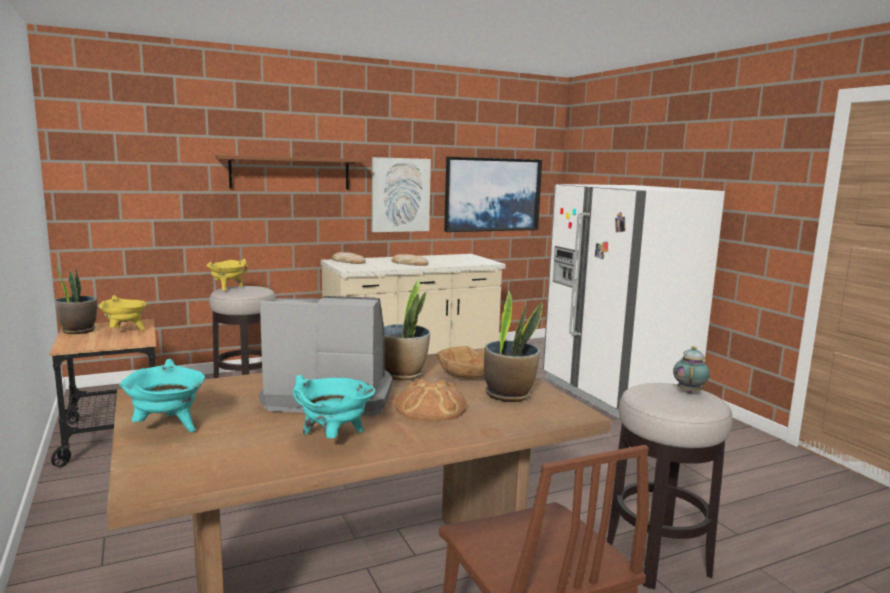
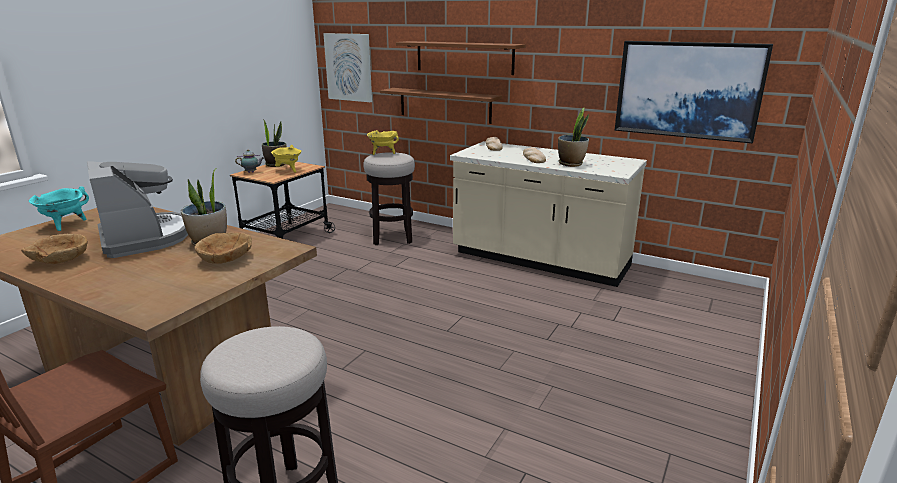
camera: 55 degrees right, 10 degrees up
(267, 226) = (444, 105): none -> brown shelf
(334, 439) = (59, 260): turquoise cooking pot -> brown bowl
(400, 195) = (567, 84): picture -> picture (349, 67)
(431, 407) = (136, 267): bread -> none
(509, 395) = (185, 282): potted plant -> potted plant (571, 164)
(616, 392) = (668, 376): white fridge -> none
(689, 391) = (281, 354): teapot -> teapot (252, 172)

